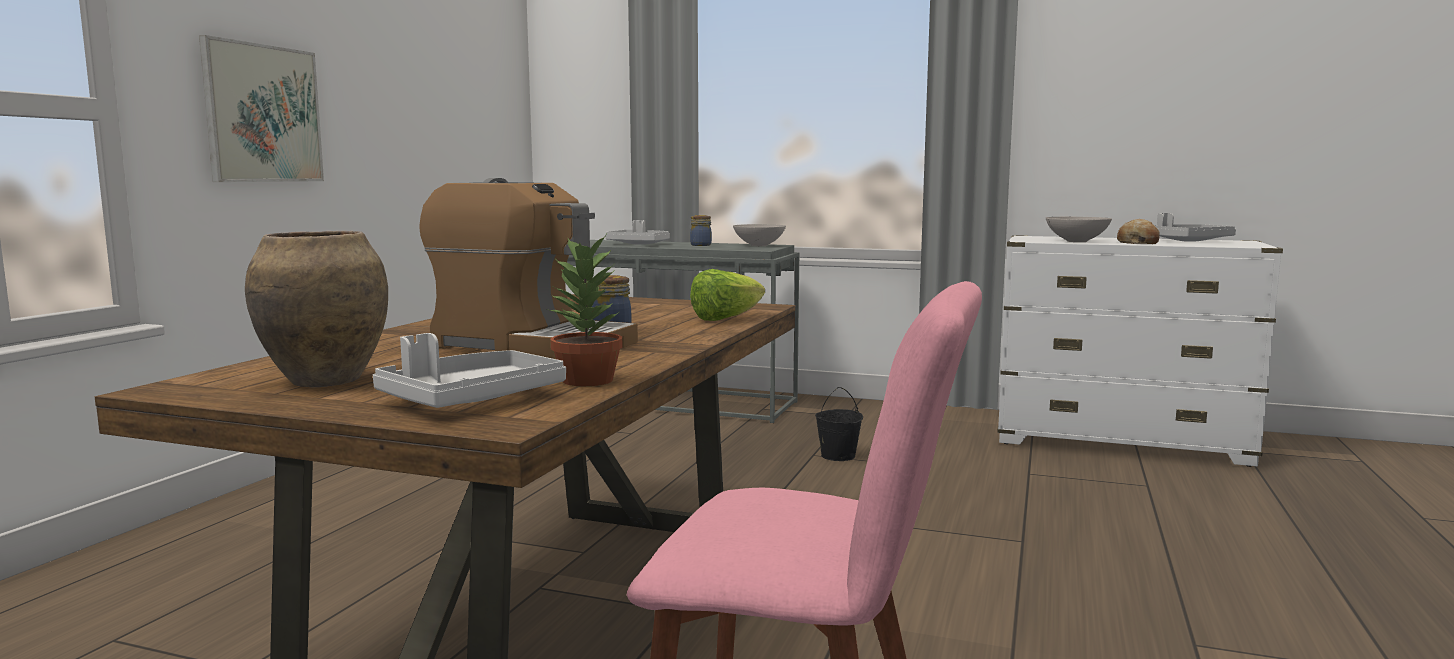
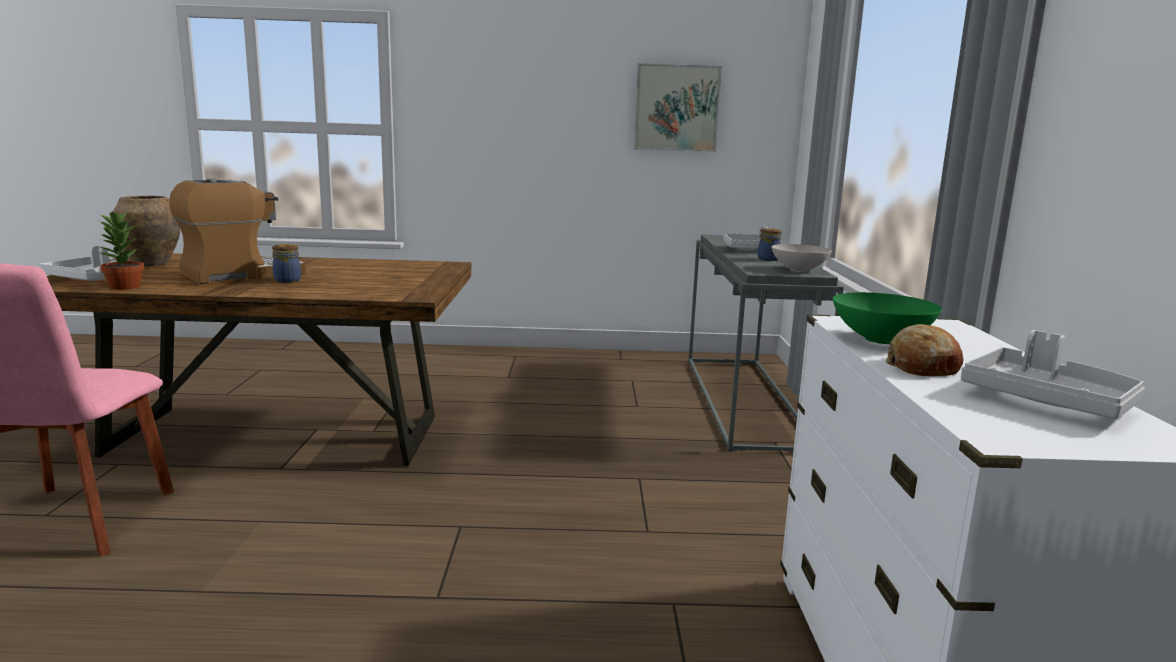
camera: 70 degrees right, 5 degrees up
(263, 114) = (487, 129): picture -> picture (676, 108)
(531, 345) = (241, 274): coffee machine -> coffee machine turned 135 degrees counterclockwise
(726, 319) = (346, 293): lettuce -> none
(837, 456) = (646, 489): black bucket -> none
(1077, 241) = (880, 340): white bowl -> green bowl

